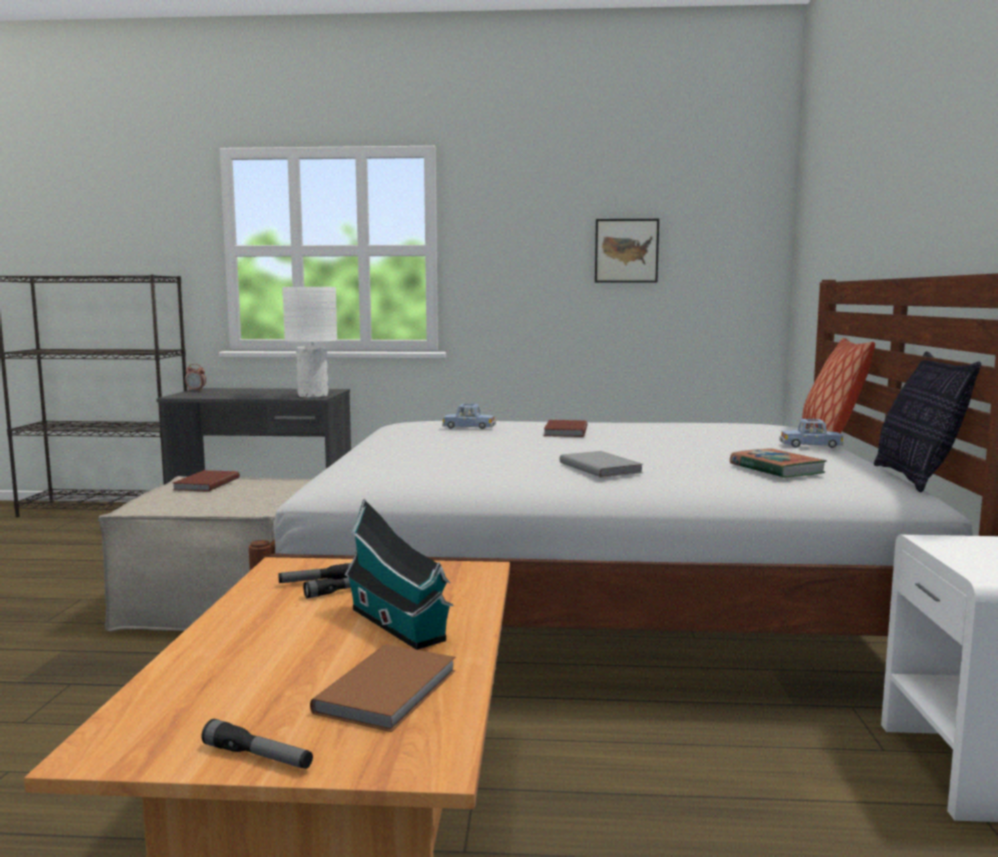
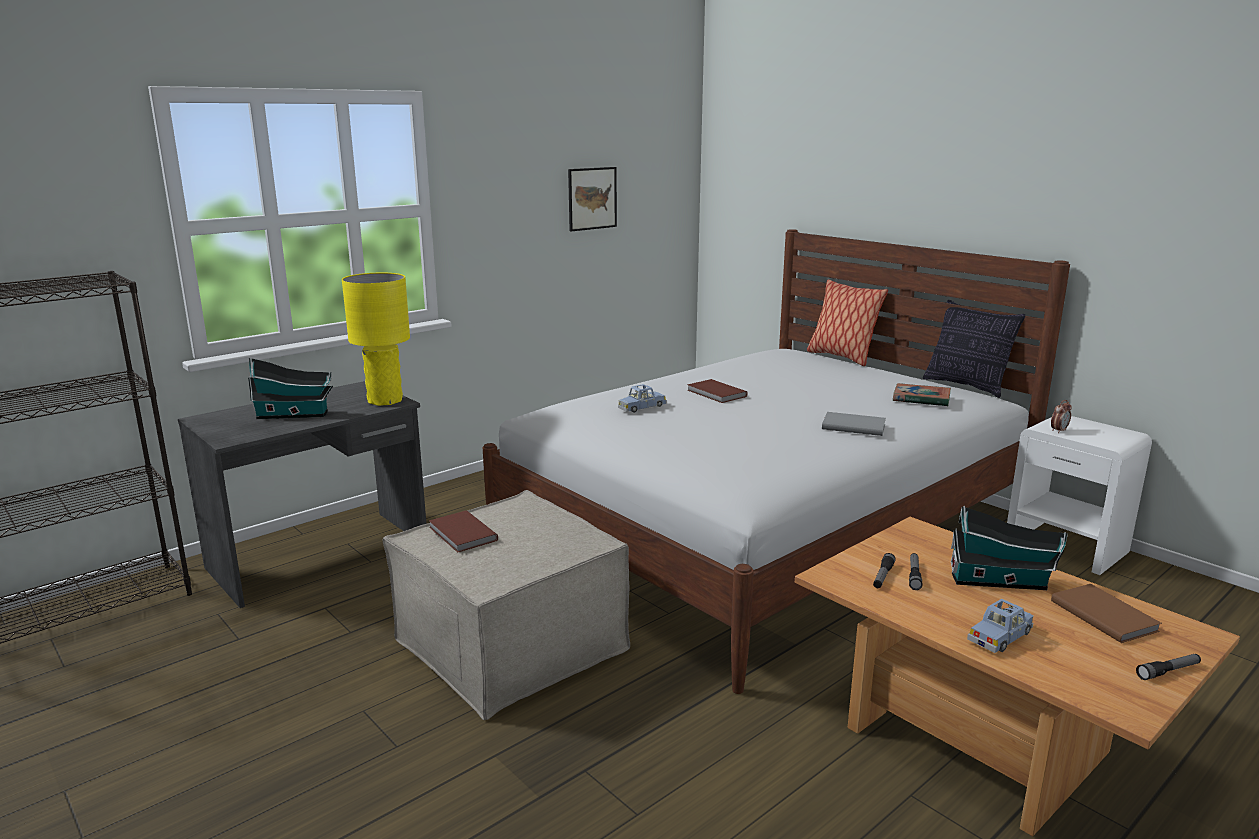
camera: 45 degrees left, 10 degrees up
(196, 390) = (206, 424): alarm clock -> alarm clock (1058, 431)
(245, 394) = (295, 415): none -> toy house
(312, 396) = (384, 401): white table lamp -> yellow table lamp
(810, 446) = (867, 370): blue toy car -> blue toy car (1001, 636)

